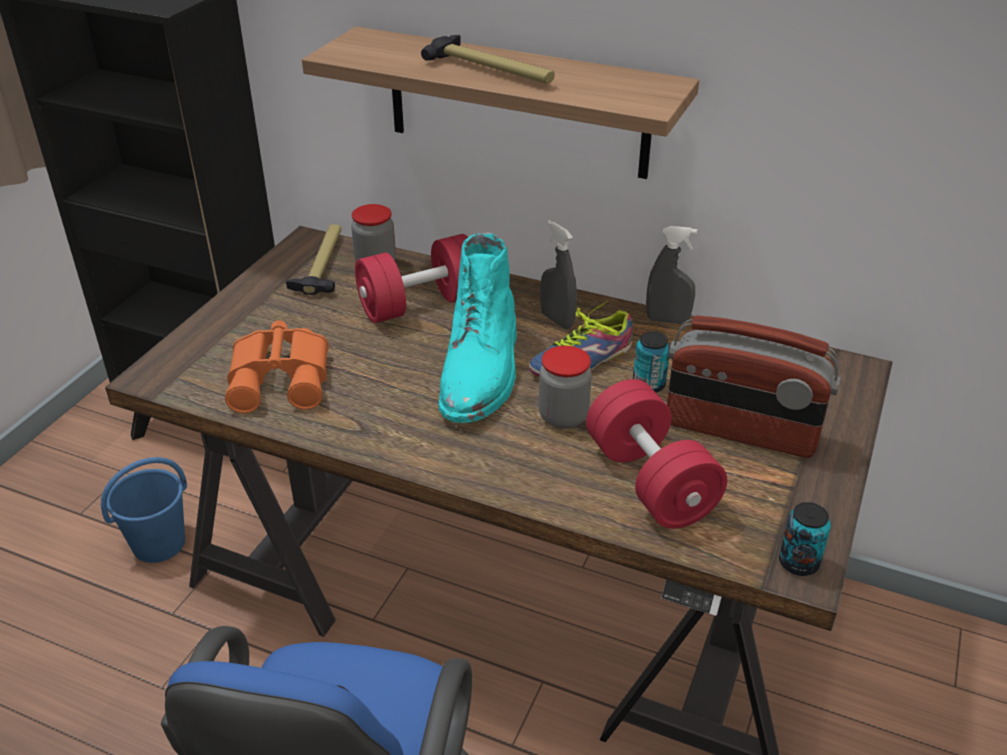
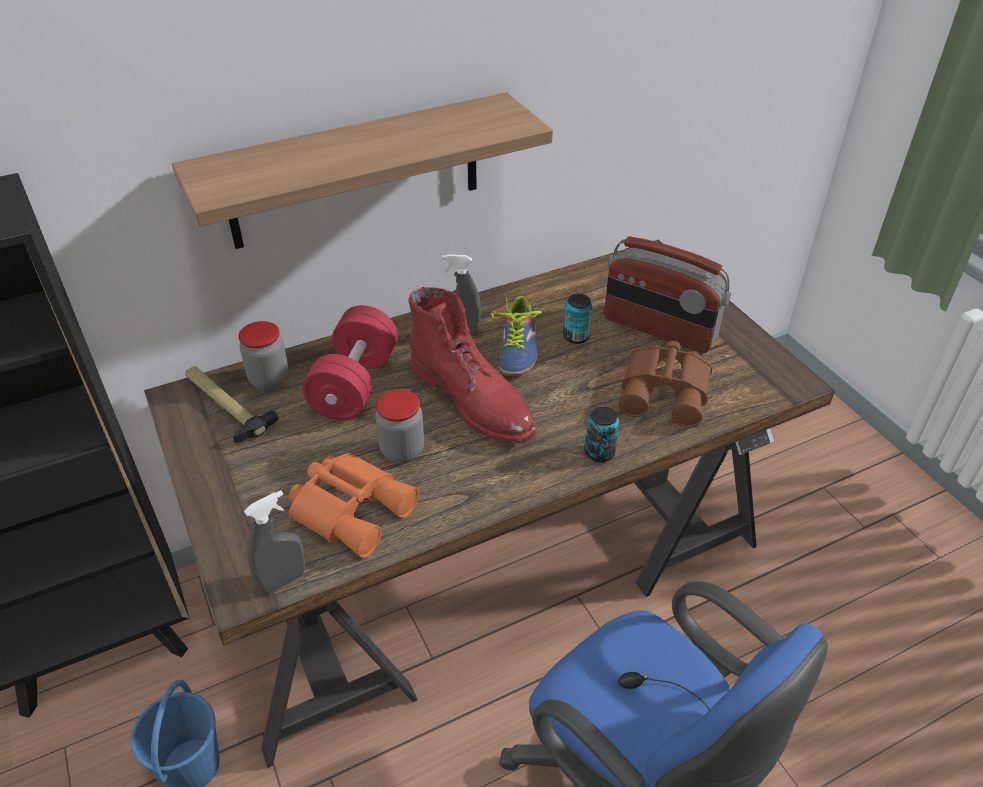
camera: 50 degrees left, 5 degrees up
(482, 371) = (474, 399): turquoise boot -> red boot
(491, 71) = (370, 149): hammer -> none
(563, 417) = (566, 390): jar -> jar (402, 450)
(650, 481) = (667, 391): red dumbbell -> brown binoculars
(667, 320) = (520, 290): grey spray bottle -> grey spray bottle (283, 581)
(740, 431) = (659, 329): radio -> radio turned 60 degrees clockwise
(798, 563) = (787, 379): can -> can (599, 453)

